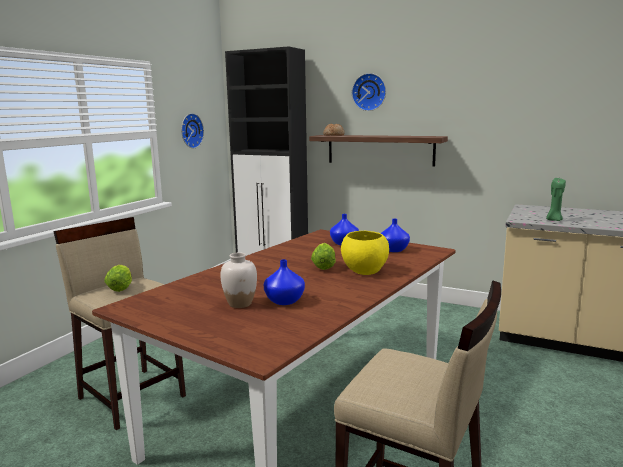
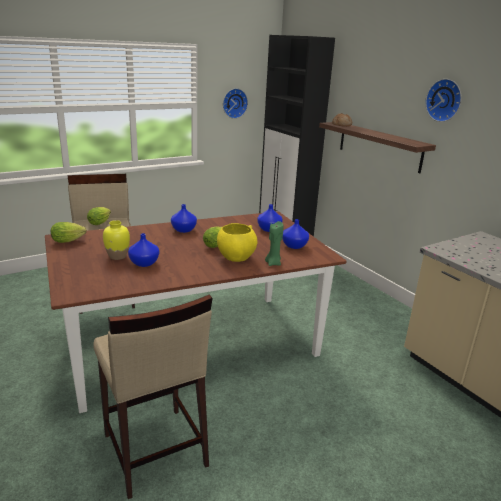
camera: 30 degrees right, 10 degrees up
(144, 306) = (70, 241): none -> lettuce
(240, 304) = (117, 256): white vase -> yellow vase
(263, 263) = (184, 230): none -> blue vase
(369, 92) = (379, 87): wall clock -> wall clock (445, 100)
(554, 220) = (473, 259): green candle -> green candle (273, 263)

